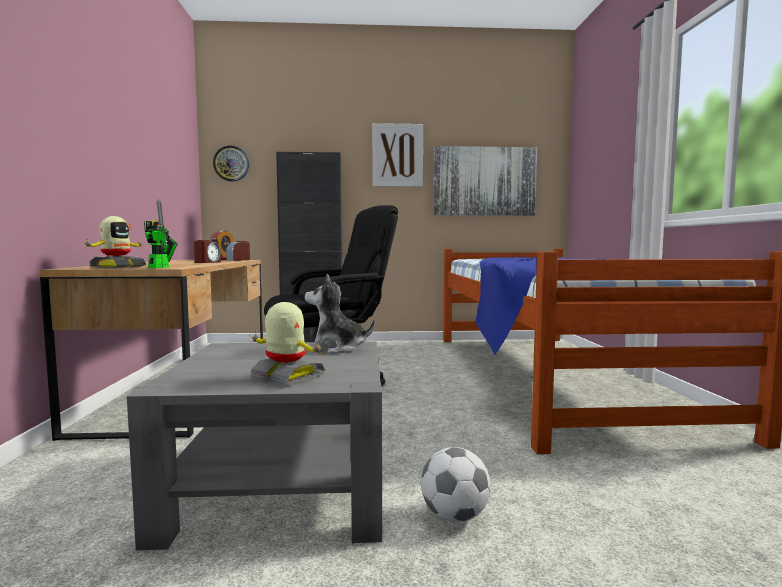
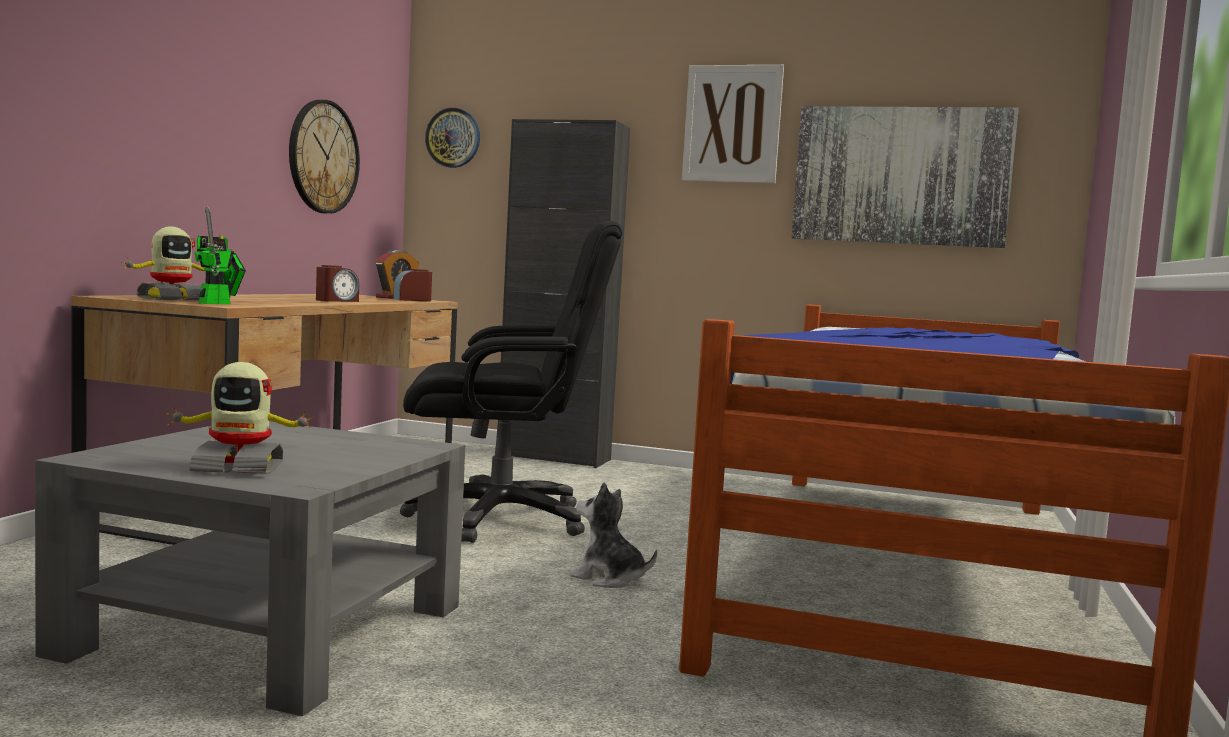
camera: 20 degrees right, 0 degrees up
(164, 173) = (323, 157): none -> wall clock
(287, 377) = (239, 467): toy robot -> toy robot turned 120 degrees clockwise
(336, 348) = (384, 445): plush toy -> plush toy (609, 579)
(454, 516) = (434, 714): football -> none

